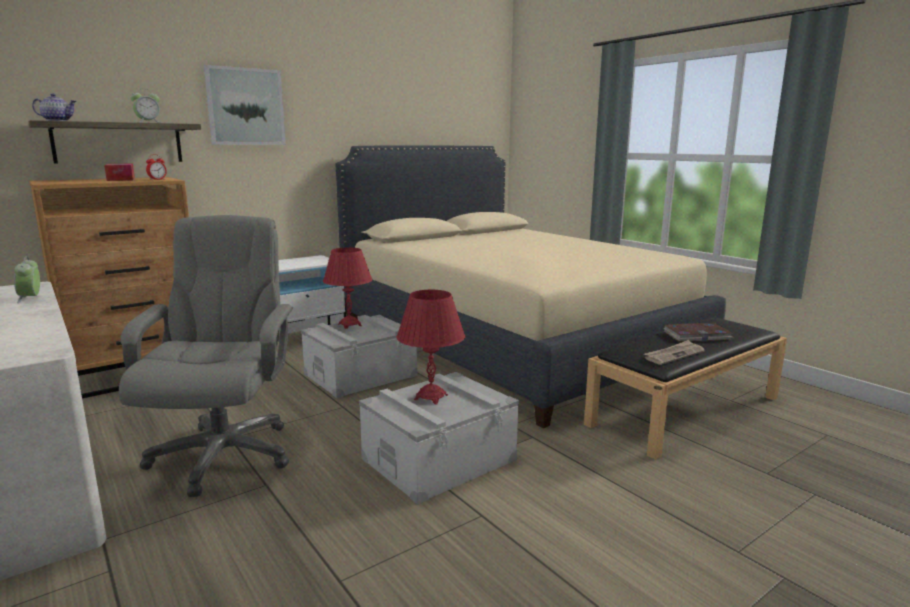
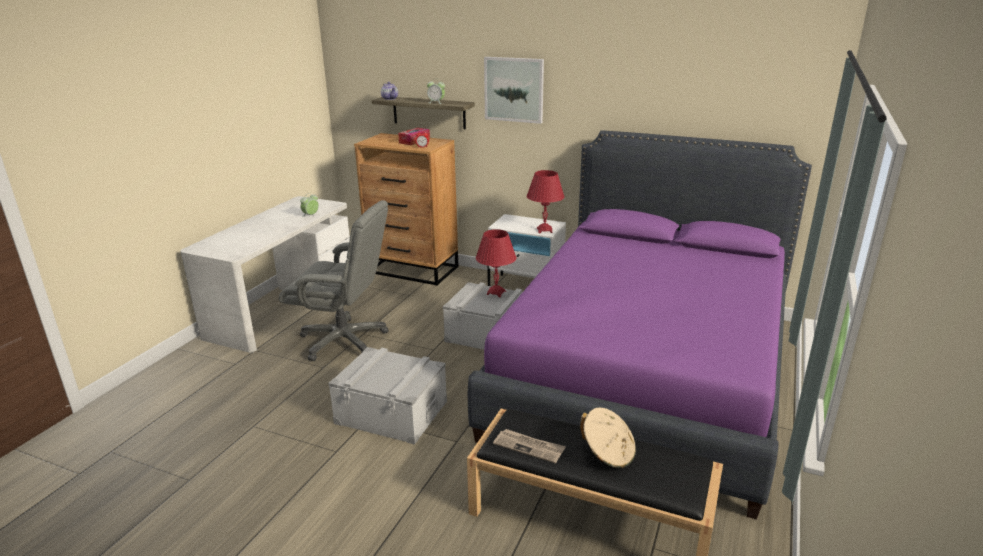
camera: 60 degrees right, 10 degrees up
(223, 454) = (344, 340): grey office chair -> grey office chair turned 45 degrees clockwise
(431, 397) = (390, 368): red table lamp -> red table lamp (544, 230)
(512, 342) = (646, 373): beige bed -> purple bed
(696, 335) = (608, 453): book -> beige hat

